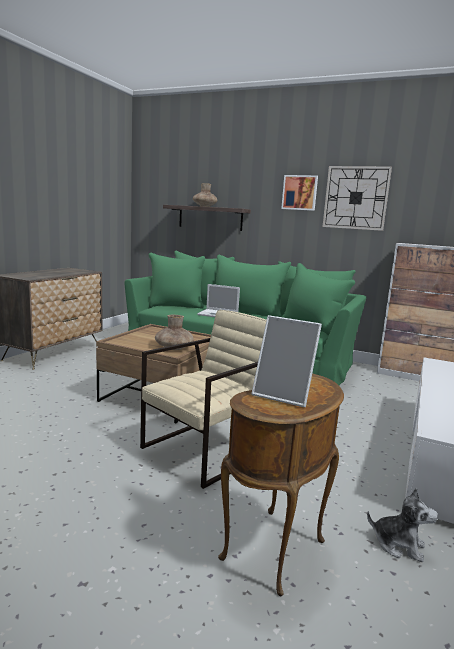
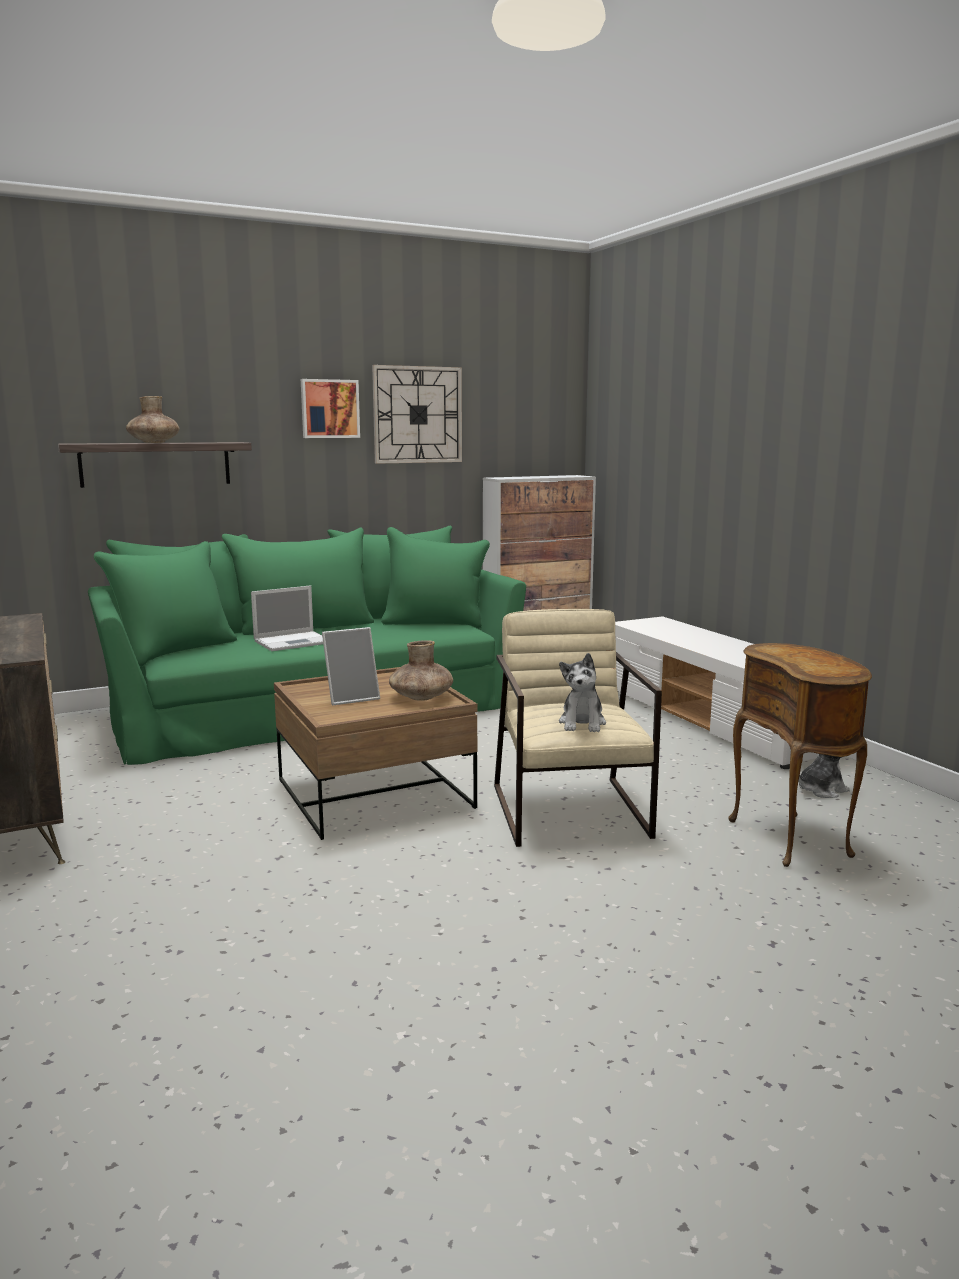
camera: 50 degrees left, 0 degrees up
(187, 387) = (582, 723): none -> plush toy
(284, 395) = (815, 662): picture frame -> picture frame (351, 698)

